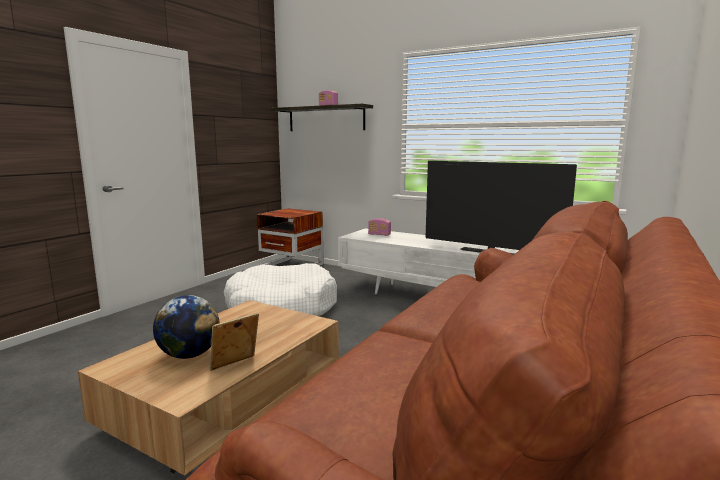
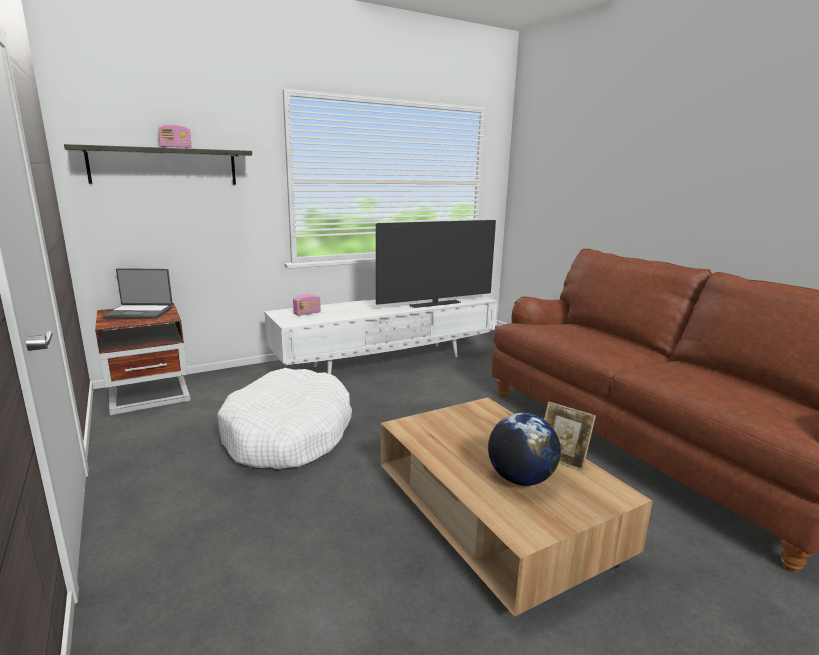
camera: 60 degrees left, 5 degrees up
(235, 366) = (562, 459): picture frame -> picture frame turned 45 degrees counterclockwise
(294, 212) = (140, 312): none -> laptop

